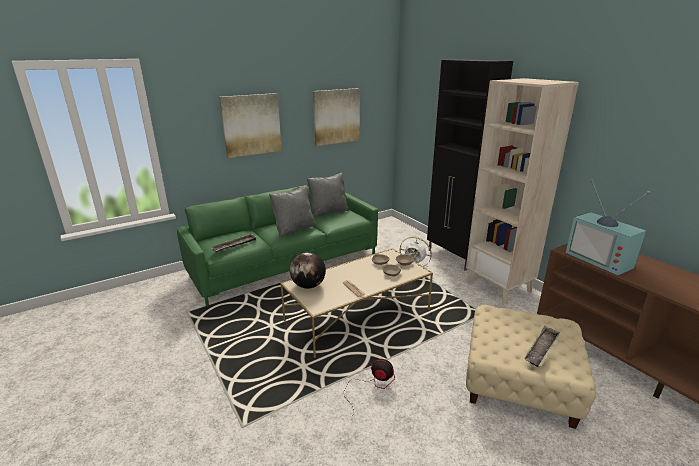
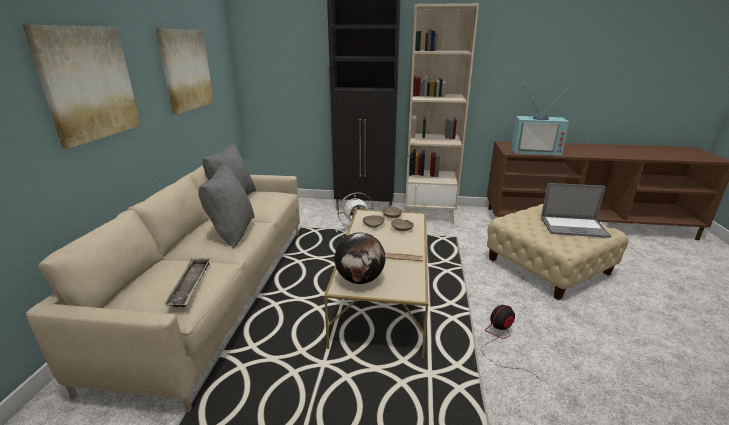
camera: 50 degrees left, 0 degrees up
(287, 266) = (220, 293): green sofa -> beige sofa
(541, 349) = (573, 227): tray -> laptop

